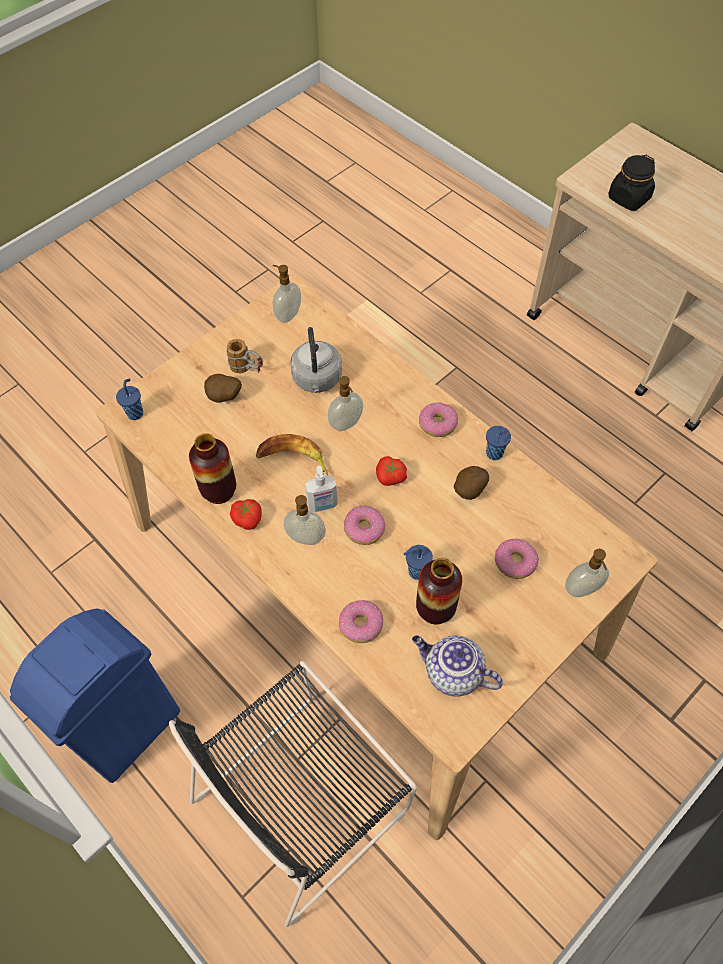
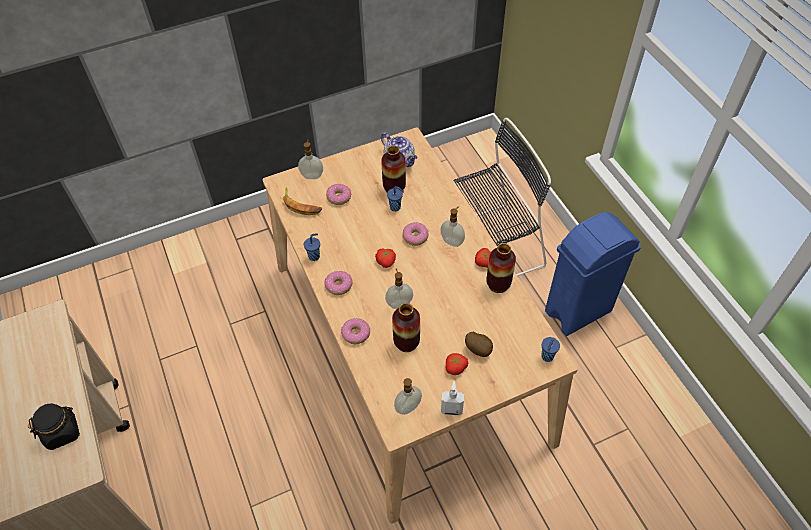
camera: 160 degrees left, 5 degrees down
(248, 370) = (455, 367): mug -> tomato
(293, 459) = (444, 290): banana -> banana (301, 205)
(317, 380) = (406, 342): grey kettle -> vase
(322, 505) = (435, 257): soap dispenser -> soap dispenser (451, 409)
(361, 624) = (437, 192): donut -> donut (355, 334)
(468, 490) = (343, 240): potato -> none

